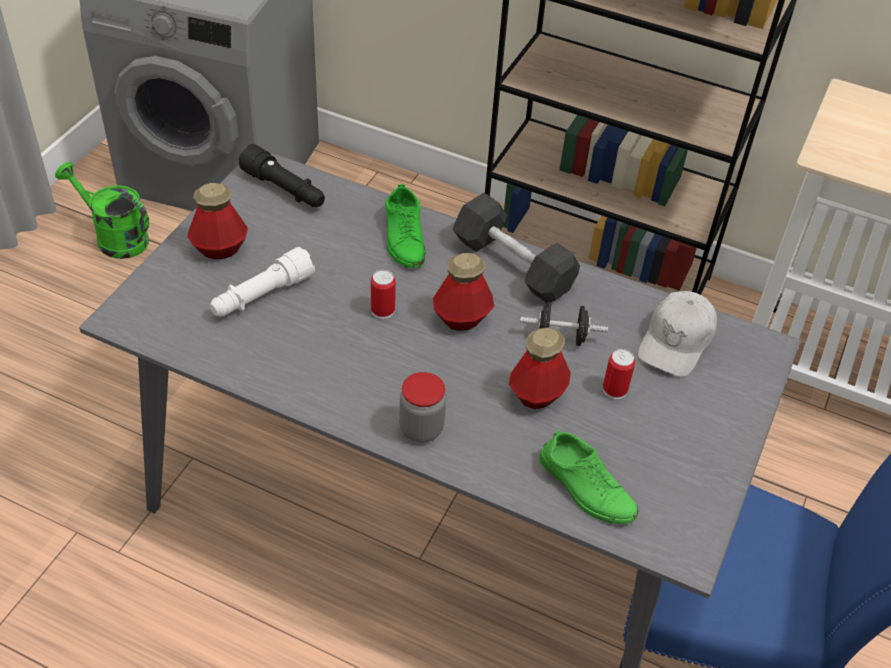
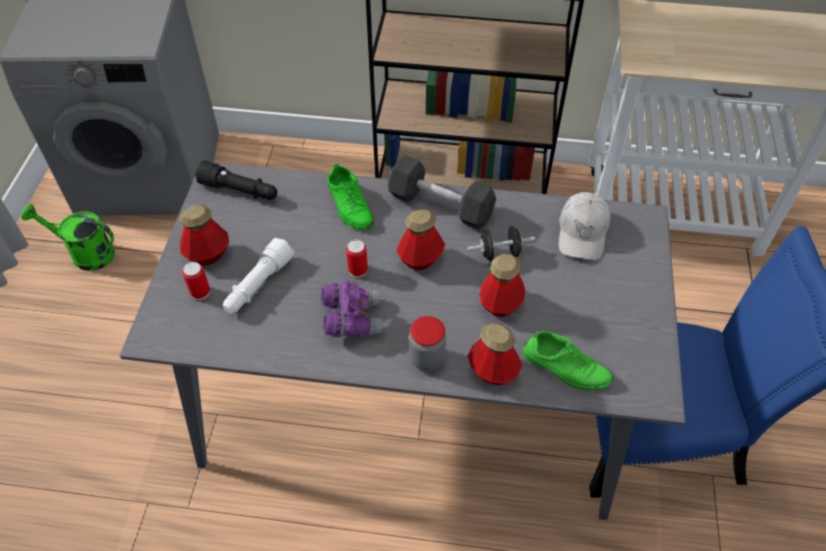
camera: 15 degrees left, 5 degrees up
(352, 361) = (352, 319): none -> purple binoculars
(494, 466) = (493, 371): none -> bottle
(614, 390) = (554, 283): can -> can (200, 292)

